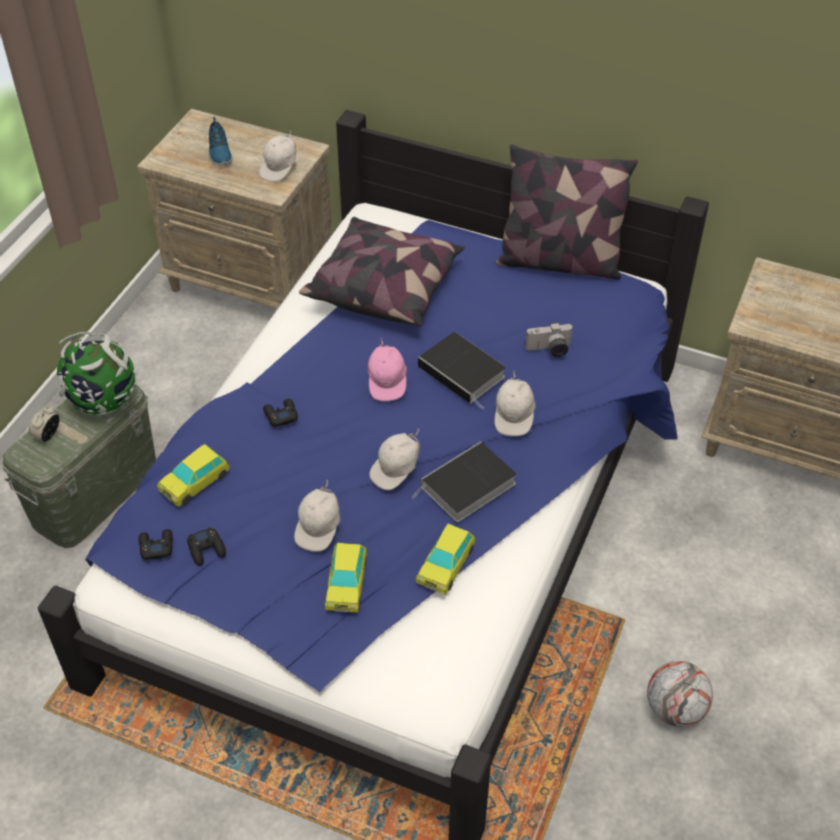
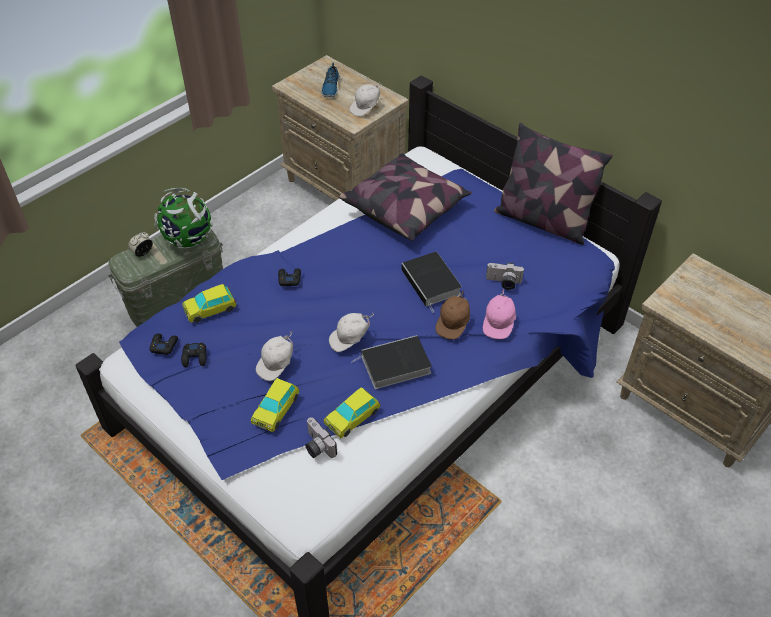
camera: 20 degrees right, 0 degrees up
(387, 381) = (374, 275): pink cap -> pink cap (499, 323)
(419, 613) = (317, 446): none -> camera
(514, 416) = (453, 324): white cap -> brown cap
(675, 709) = (510, 580): football -> none

